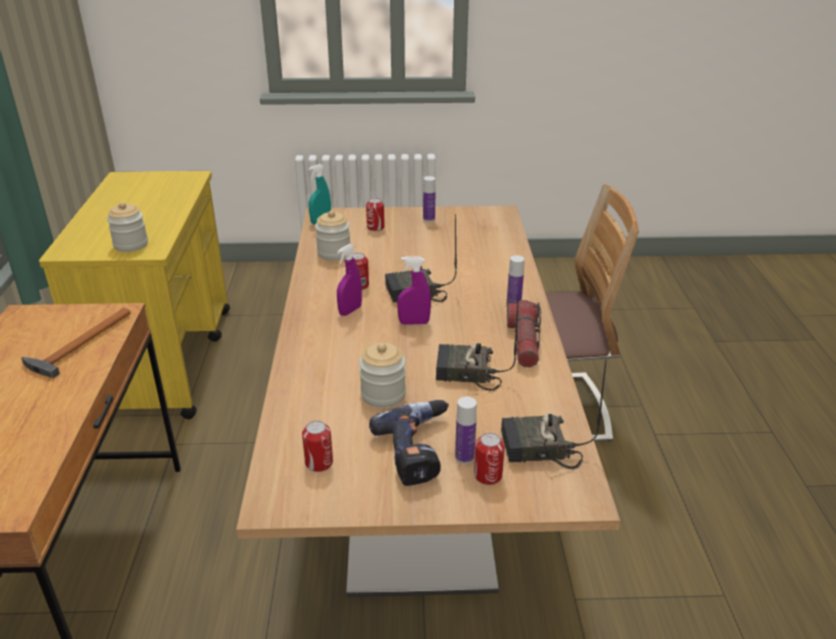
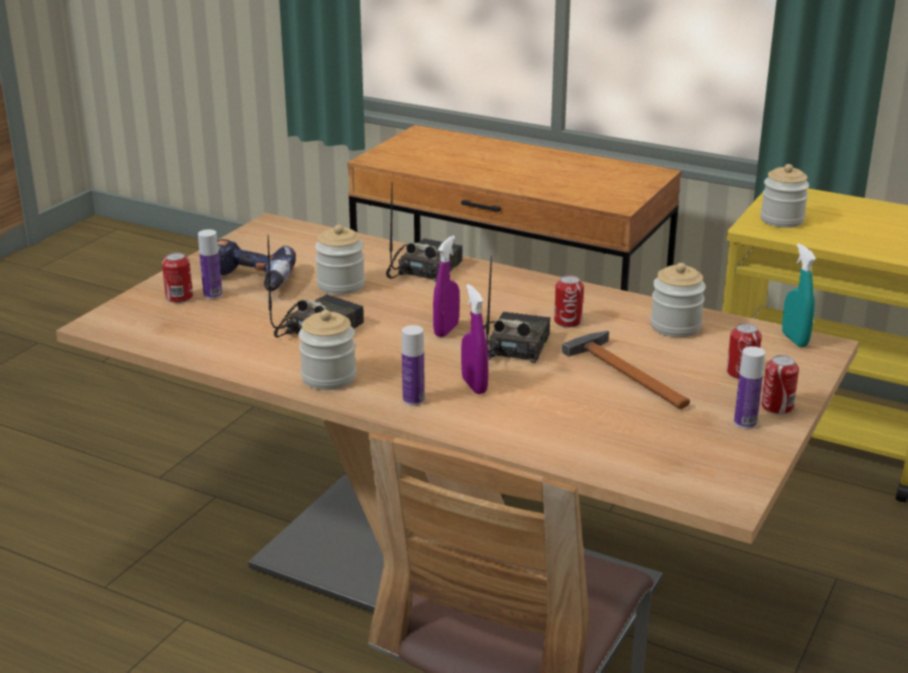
camera: 120 degrees right, 5 degrees down
(79, 345) = (571, 187): hammer -> hammer (625, 372)
(319, 463) = (290, 245): can -> can (777, 406)
(350, 311) = (512, 304): purple spray bottle -> purple spray bottle (474, 386)
(524, 343) = (329, 377): flashlight -> jar
(538, 450) = (171, 326): radio -> radio (424, 269)

